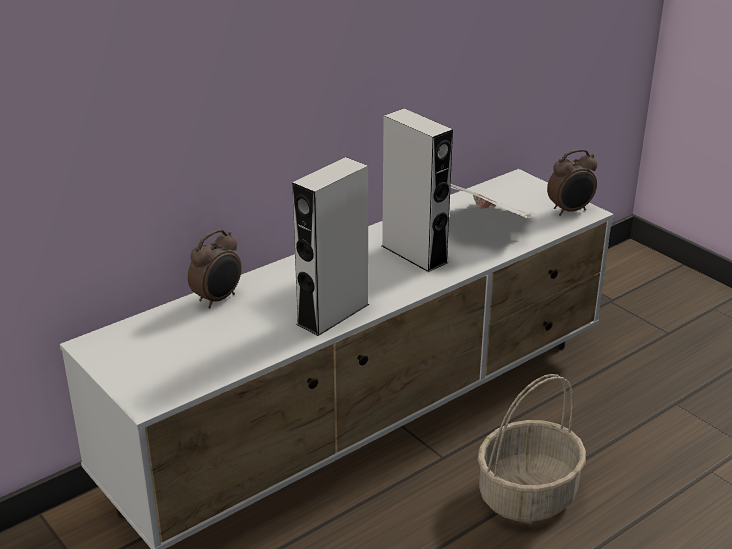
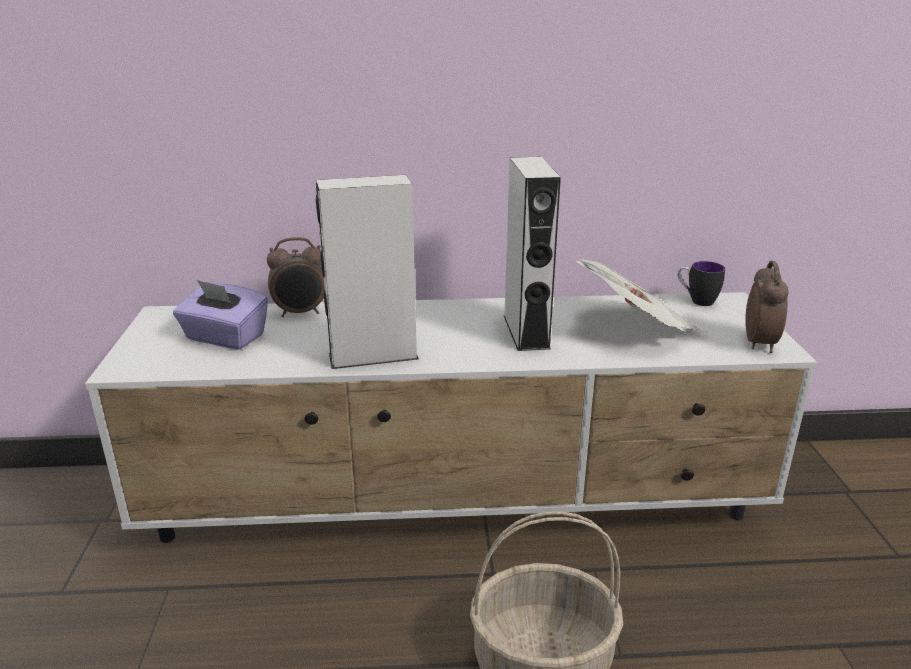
camera: 35 degrees right, 5 degrees down
(190, 344) = (225, 338): none -> purple tissue box
(496, 187) = (696, 300): none -> mug
(570, 211) = (760, 343): alarm clock -> alarm clock turned 90 degrees counterclockwise

